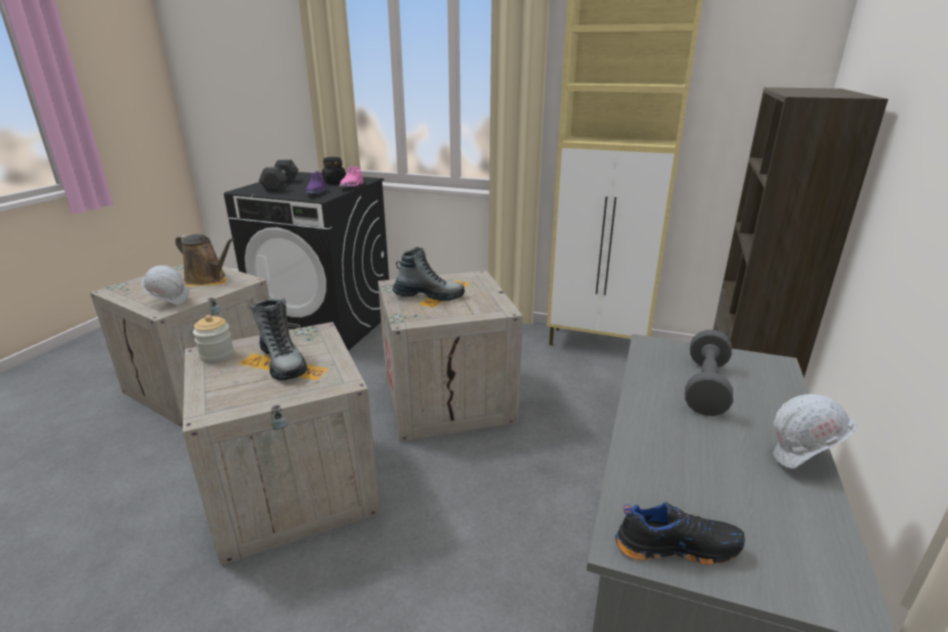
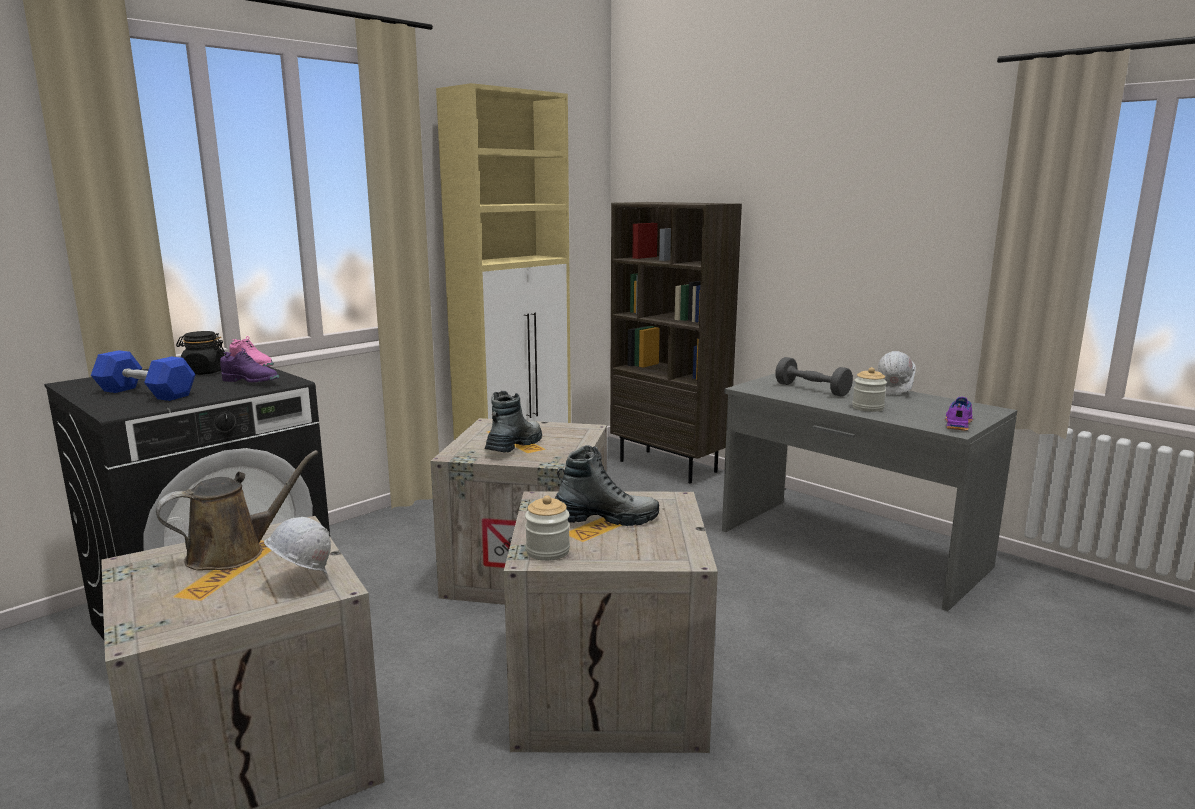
camera: 65 degrees left, 10 degrees down
(281, 185) = (146, 393): grey dumbbell -> blue dumbbell
(665, 442) = (868, 408): none -> jar
(675, 546) = (957, 423): black shoe -> purple shoe

